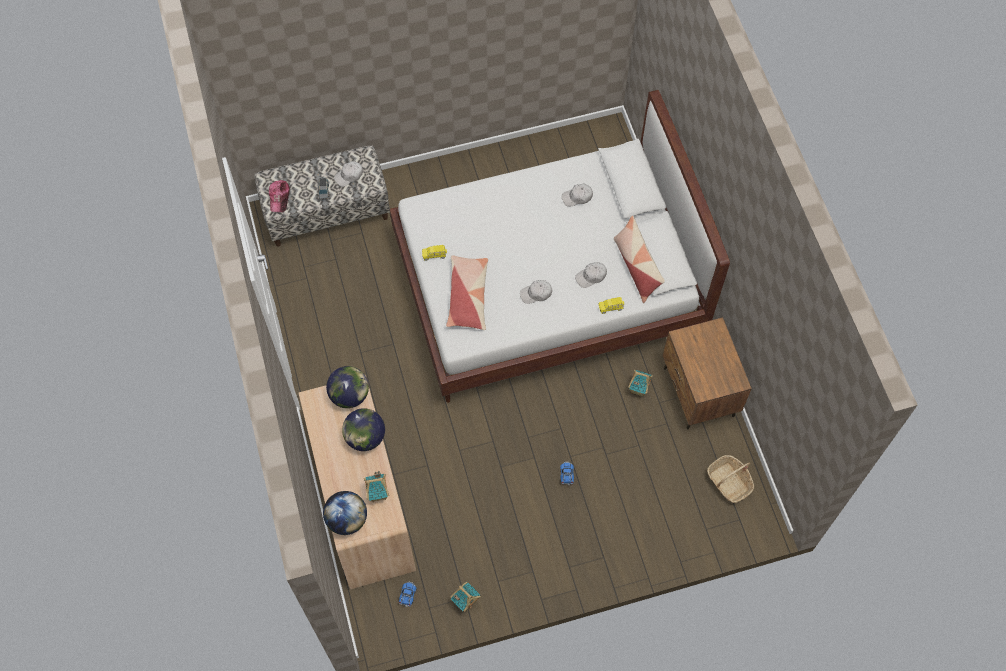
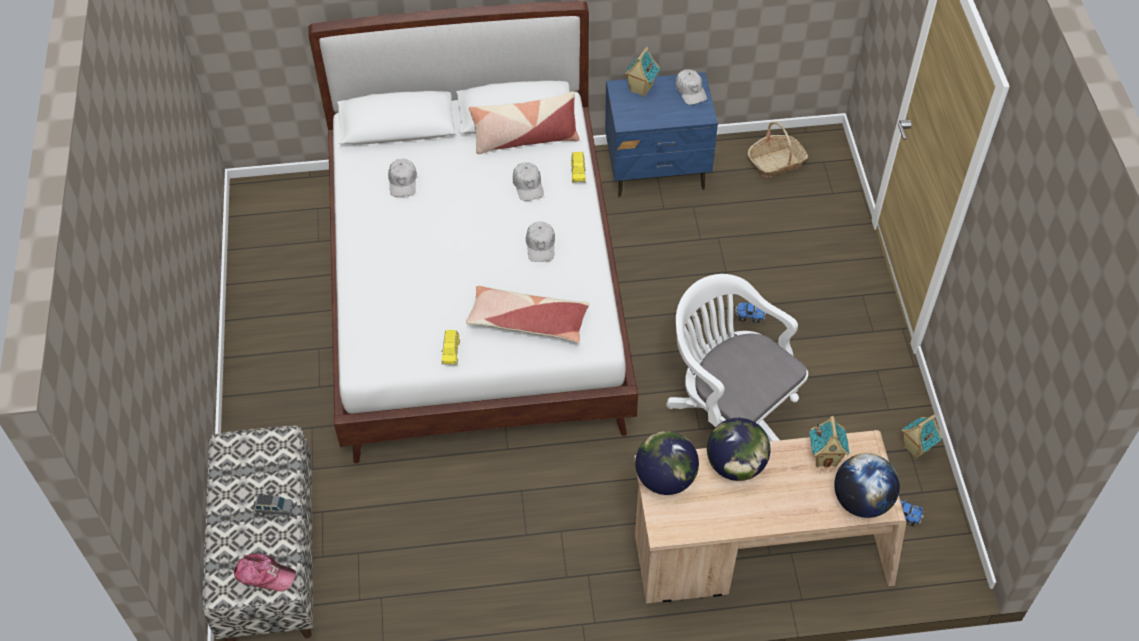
camera: 80 degrees left, 10 degrees down
(349, 176) = (256, 471): white cap -> white cap (690, 91)
(473, 468) = (729, 415): none -> white office chair
(638, 389) = (642, 226): toy house -> toy house (640, 89)
(698, 393) = (657, 170): brown nightstand -> blue nightstand

